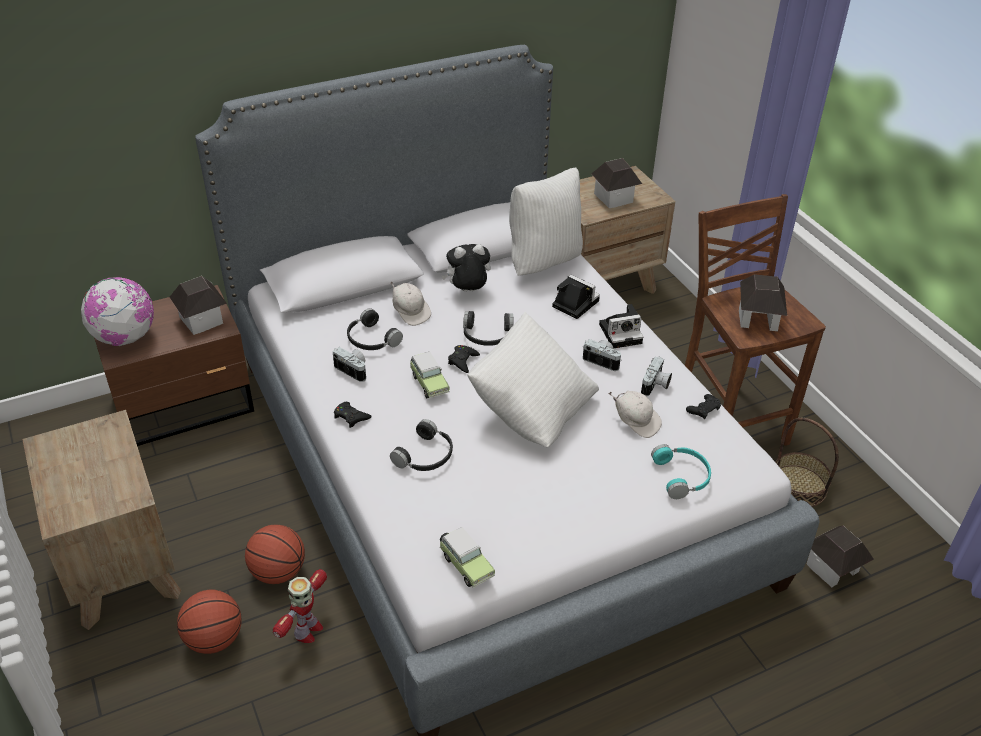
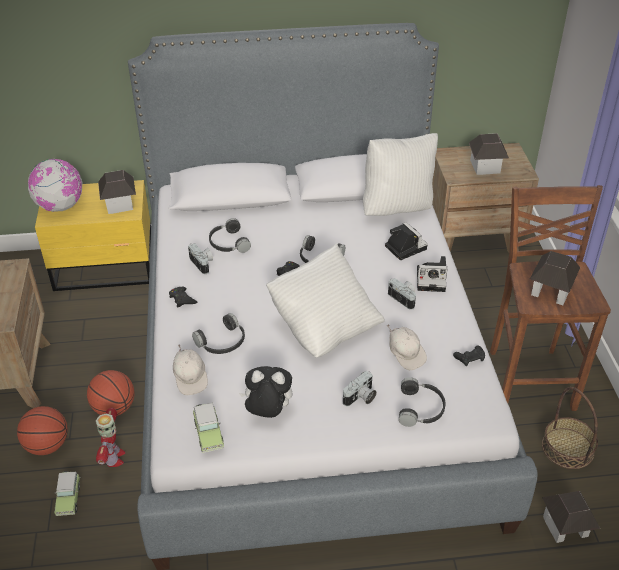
camera: 20 degrees right, 0 degrees up
(186, 405) = (106, 268): brown nightstand -> yellow nightstand
(307, 631) = (114, 458): toy robot -> toy robot turned 45 degrees counterclockwise
(410, 312) = (269, 228): white cap -> white cap (190, 378)
(429, 383) = (254, 286): toy car -> toy car (69, 498)
(467, 291) = (322, 220): plush toy -> plush toy (267, 412)
(655, 386) = (438, 329): camera -> camera (360, 398)
(682, 476) = (421, 409): turquoise headphones -> black headphones

